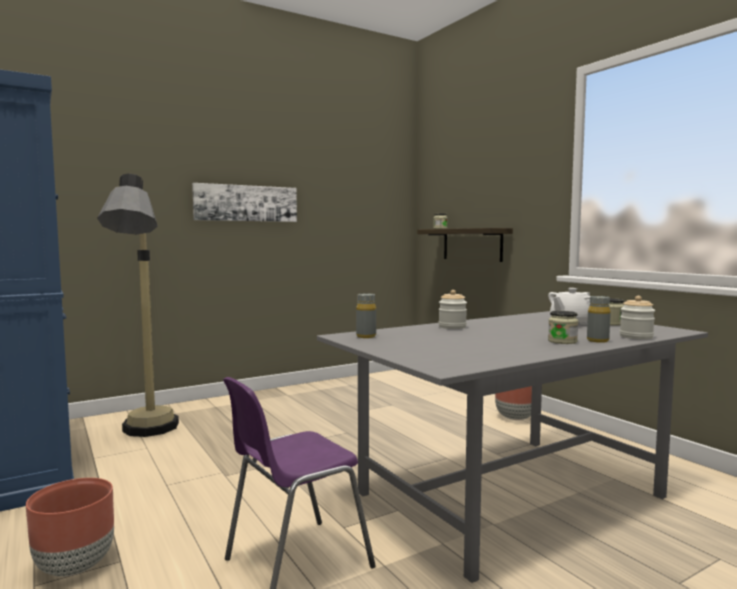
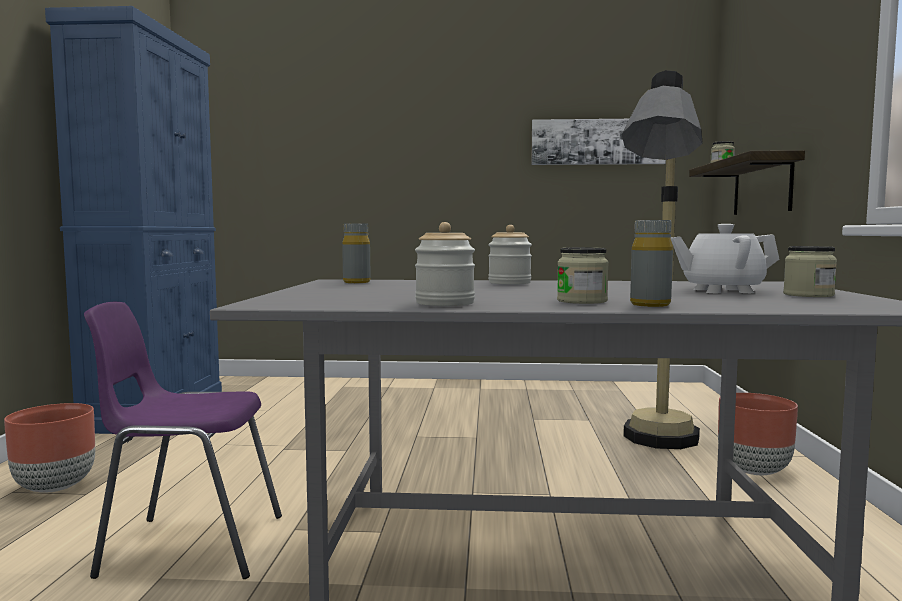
camera: 35 degrees right, 0 degrees up
(146, 436) = (284, 400): floor lamp -> floor lamp (656, 447)
(246, 203) = (447, 144): picture -> picture (597, 142)
(636, 337) = (756, 307): jar -> jar (445, 303)

